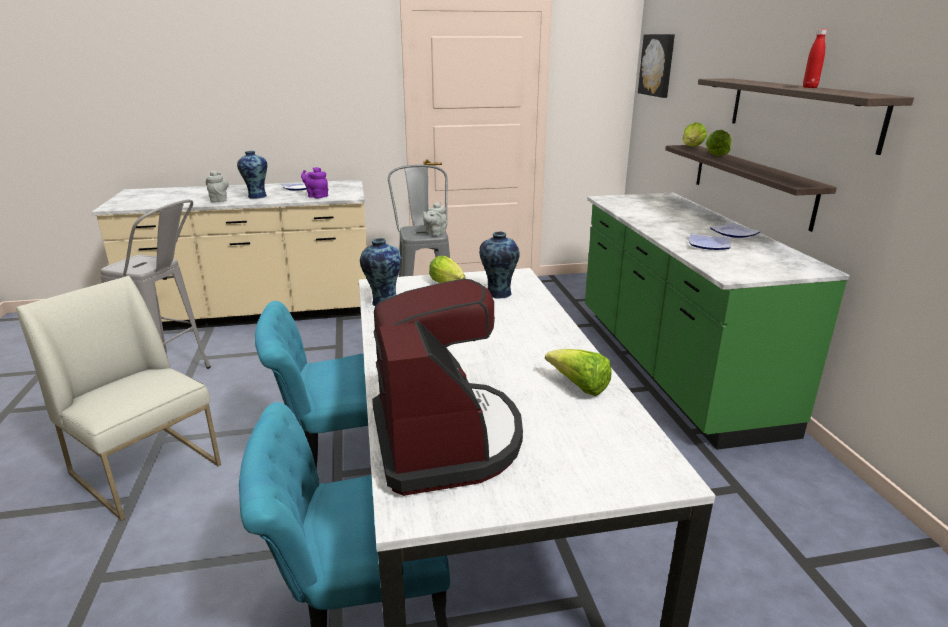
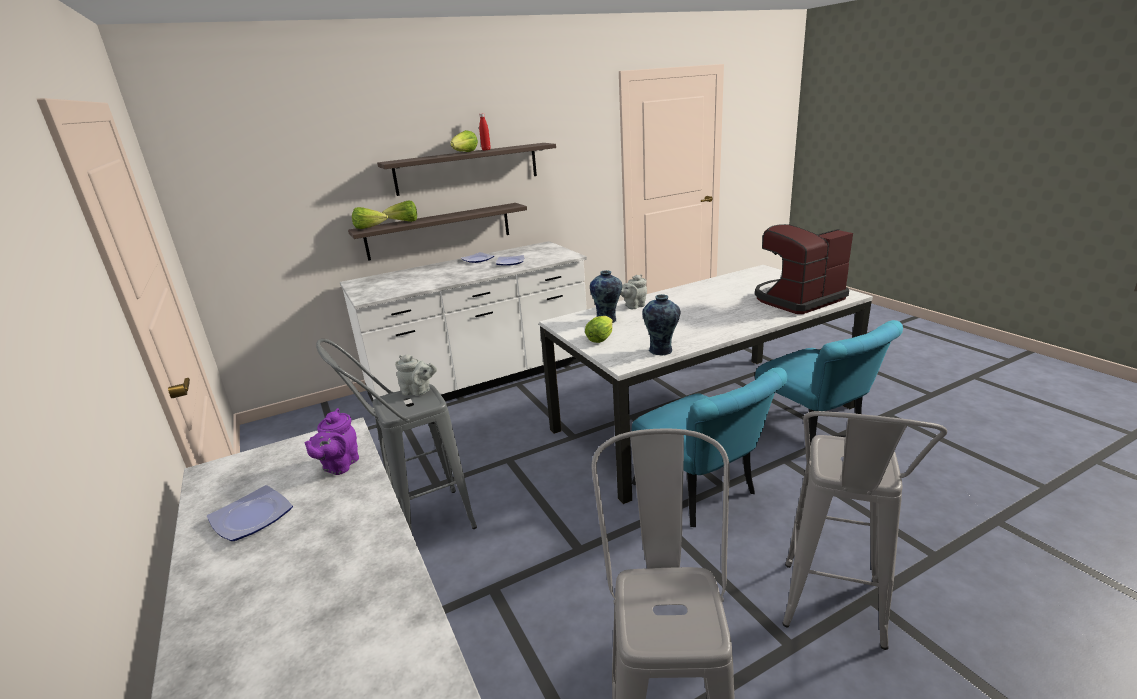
camera: 105 degrees left, 0 degrees up
(147, 469) = (832, 618): white chair -> grey stool
(219, 200) = (367, 588): grey teapot -> grey teapot (633, 306)
(256, 196) = (332, 542): vase -> none
(579, 387) = (714, 286): lettuce -> lettuce (464, 153)
(658, 65) = (222, 174): picture -> none
(671, 367) = (481, 379): green counter -> white counter

